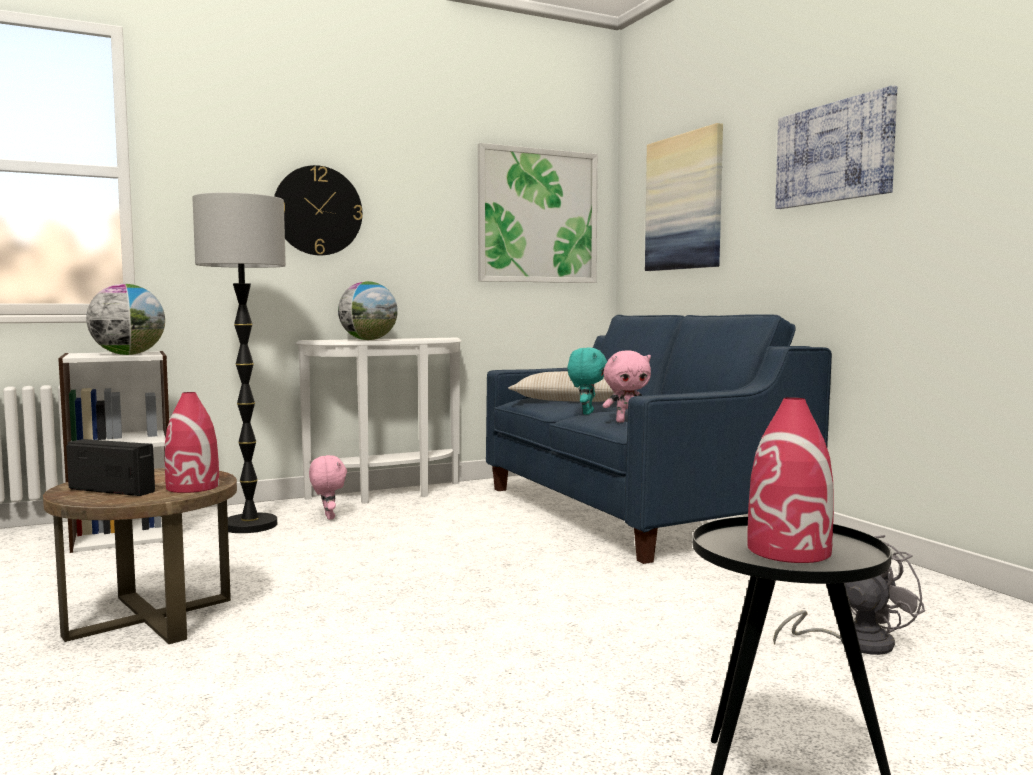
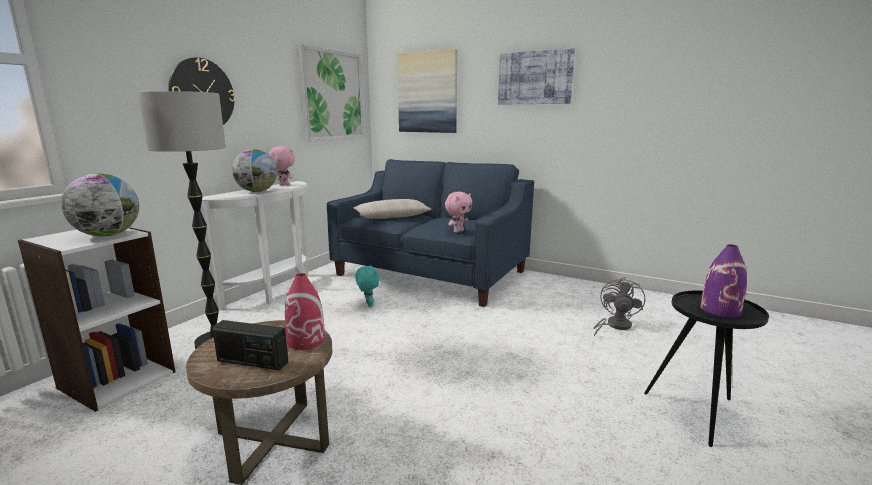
camera: 35 degrees left, 10 degrees up
(112, 490) = (252, 362): radio -> radio turned 150 degrees counterclockwise
(328, 517) = (263, 321): pink plush toy -> pink plush toy (283, 185)
(586, 413) = (422, 227): turquoise plush toy -> turquoise plush toy (368, 304)
(789, 551) = (720, 310): red vase -> purple vase

